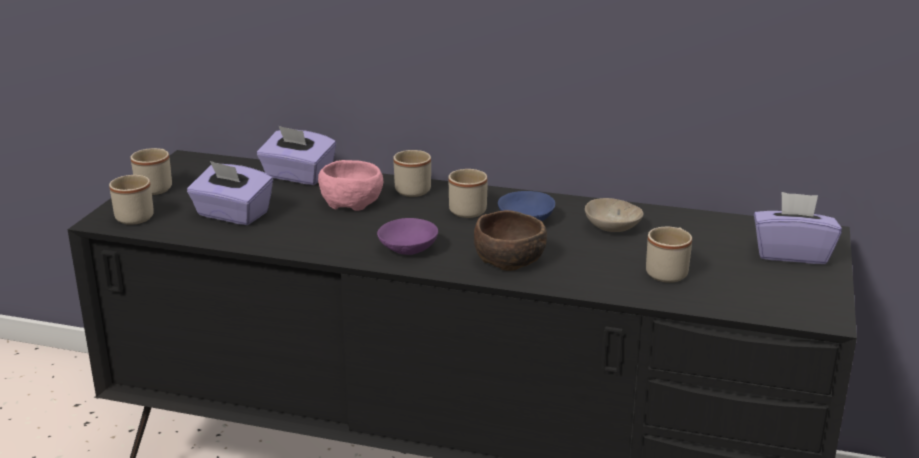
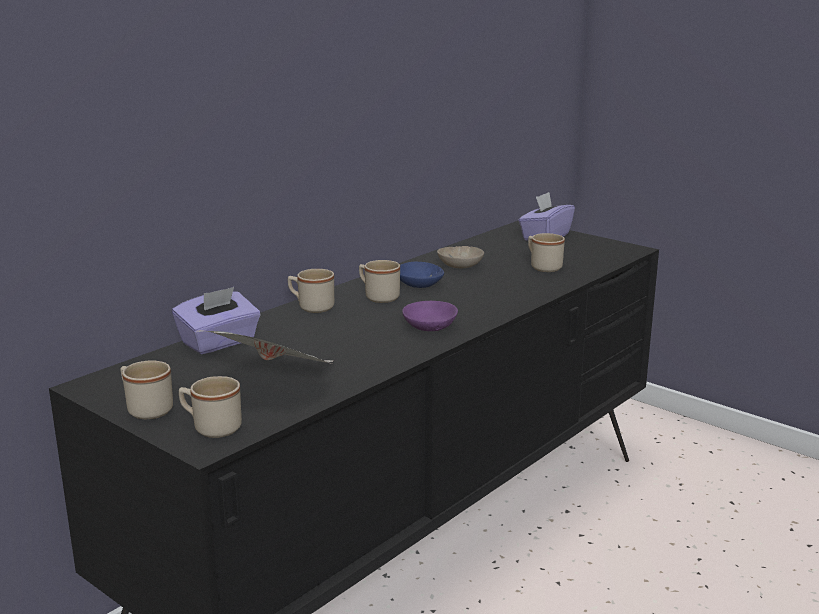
camera: 65 degrees left, 5 degrees down
(232, 215) = (274, 381): purple tissue box -> newspaper
(351, 201) = (308, 331): pink bowl -> none
(511, 260) = (484, 301): brown bowl -> none

